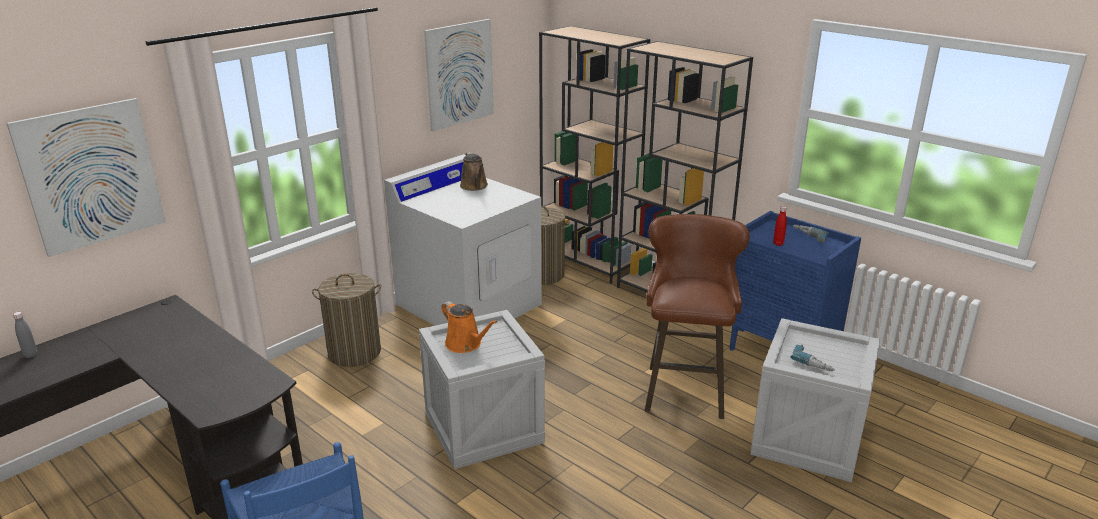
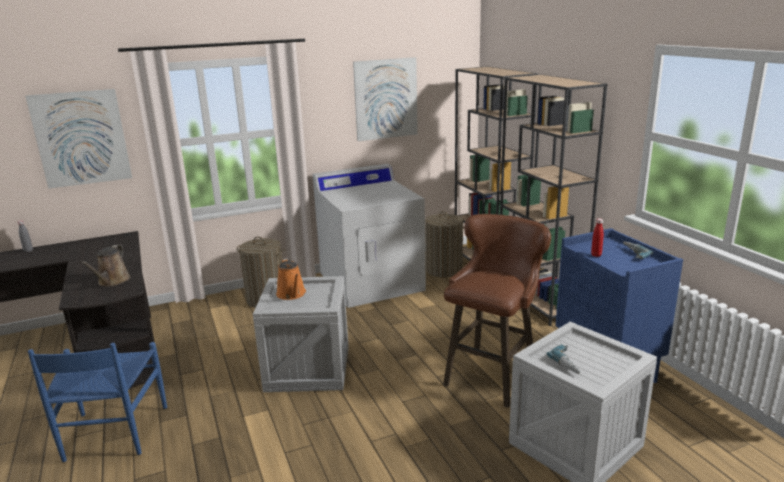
camera: 25 degrees right, 5 degrees down
(474, 186) = (382, 187): brown watering can -> brown watering can (112, 282)

